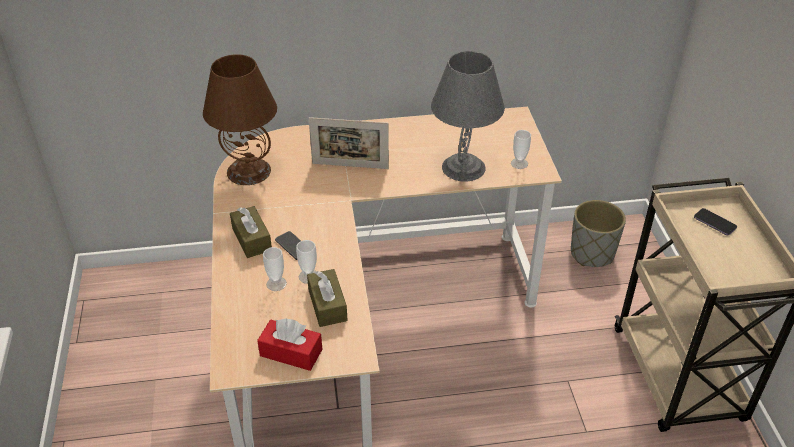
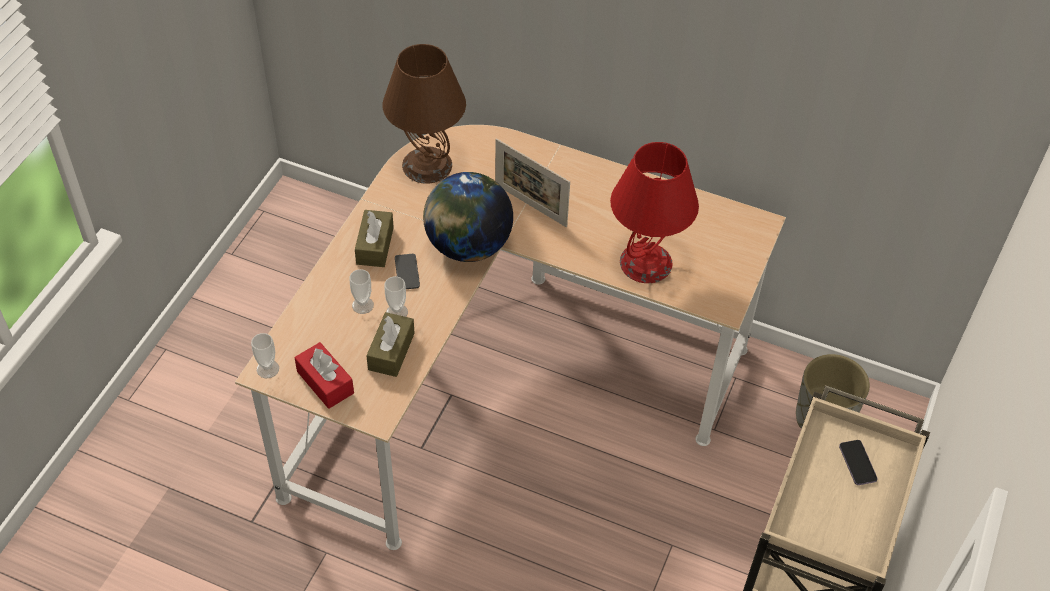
camera: 30 degrees right, 10 degrees up
(326, 209) = (468, 246): none -> globe
(464, 168) = (646, 263): grey table lamp -> red table lamp
(519, 163) = (710, 286): cup -> cup (267, 369)

